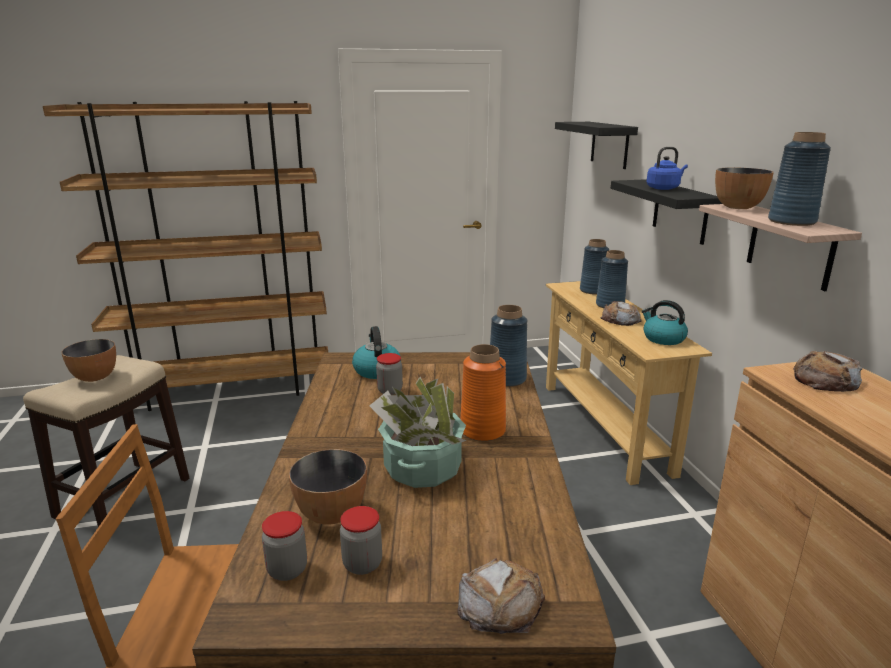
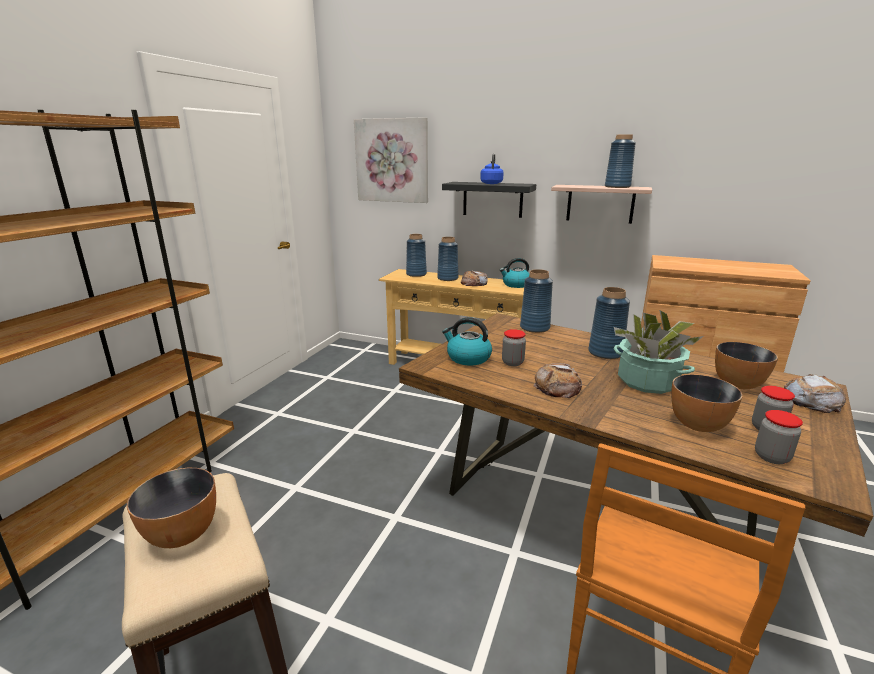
camera: 55 degrees left, 0 degrees up
(482, 430) = (605, 353): orange vase -> blue vase
(609, 144) = (392, 161): black shelf -> picture
(738, 207) = (569, 185): bowl -> bowl (737, 384)
(825, 380) = (679, 262): bread -> bread (558, 387)

